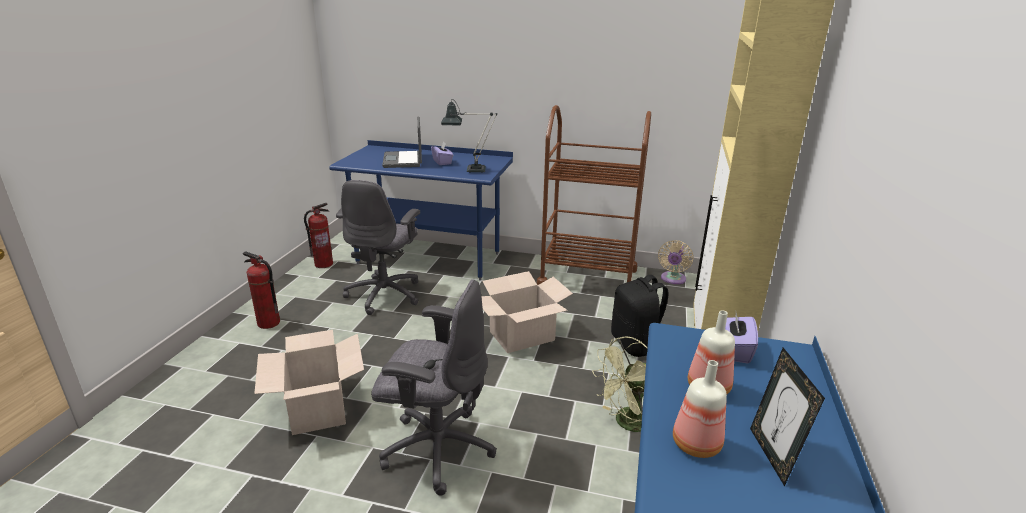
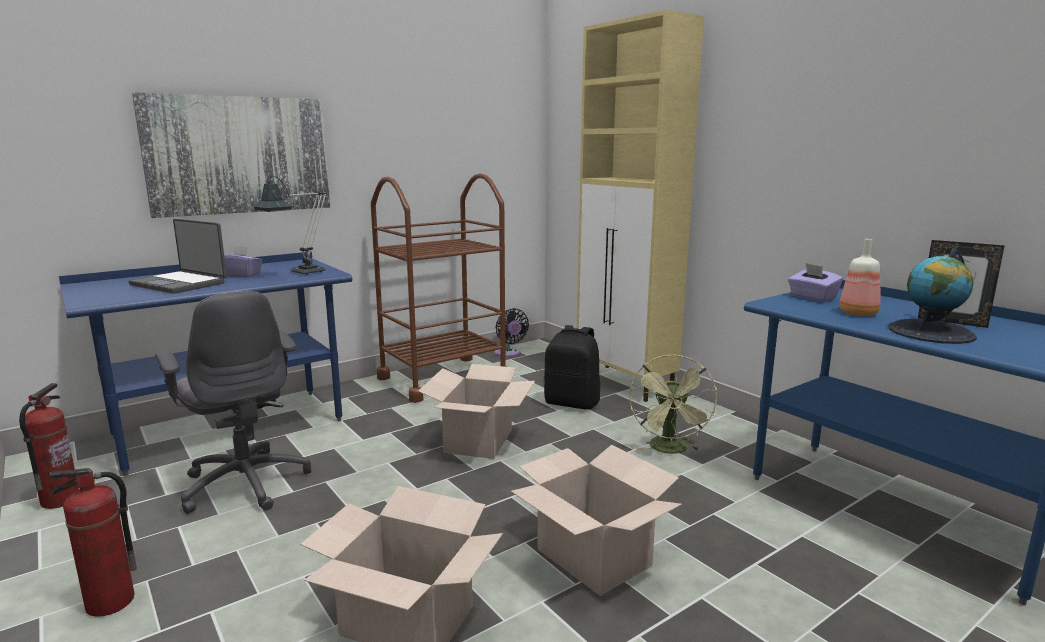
camera: 50 degrees left, 10 degrees down
(436, 448) = (594, 557): grey office chair -> cardboard box
(470, 75) = (239, 155): none -> picture
(672, 279) = (508, 353): beige fan -> black fan
(695, 445) = (931, 332): bottle -> globe

